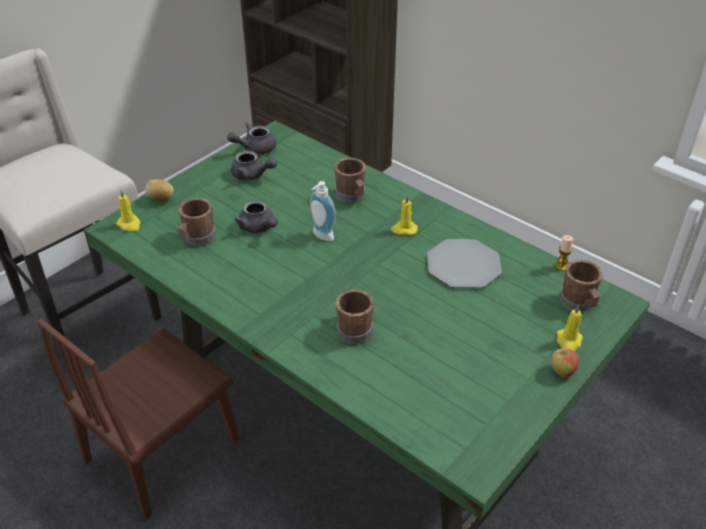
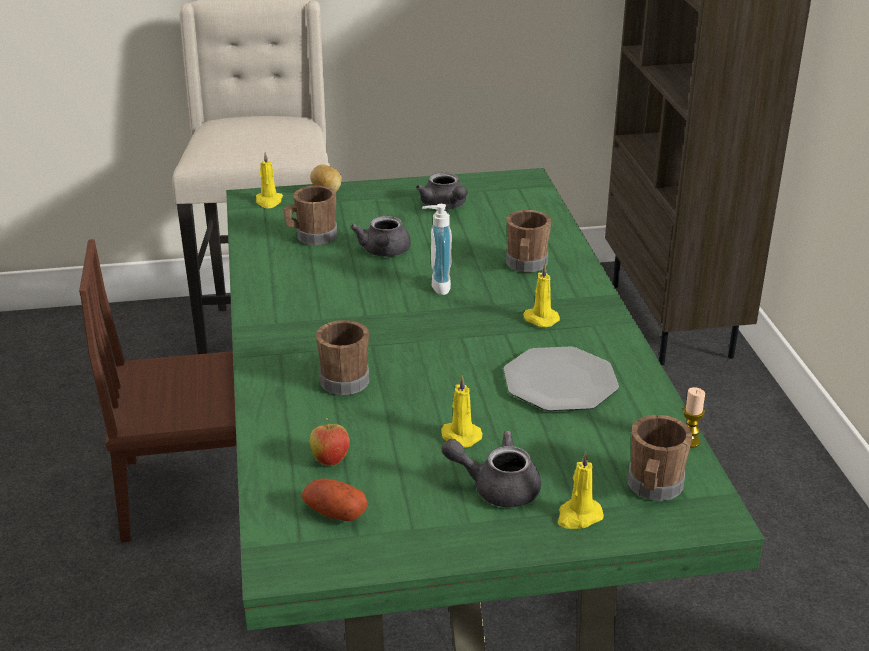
camera: 40 degrees right, 10 degrees down
(254, 148) = (483, 184): grey teapot -> grey teapot (496, 487)
(458, 329) = (459, 436): none -> yellow candle
(459, 418) = (335, 513): none -> potato
(562, 371) = (522, 539): apple -> apple (330, 460)

